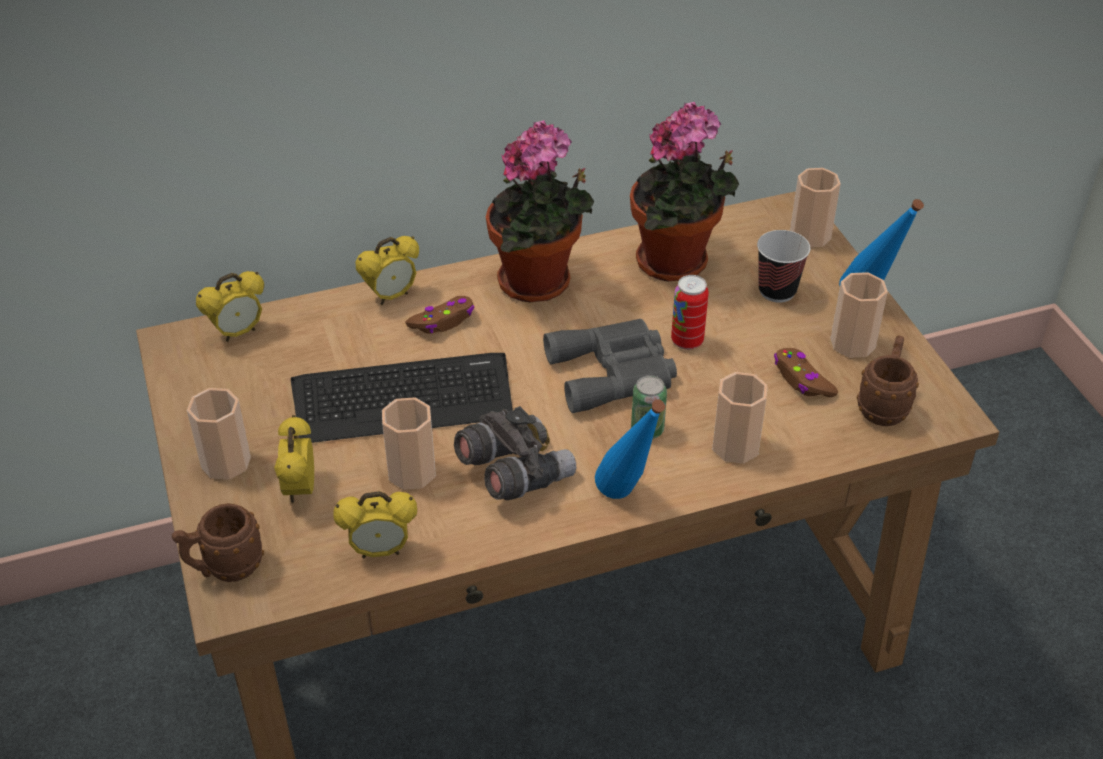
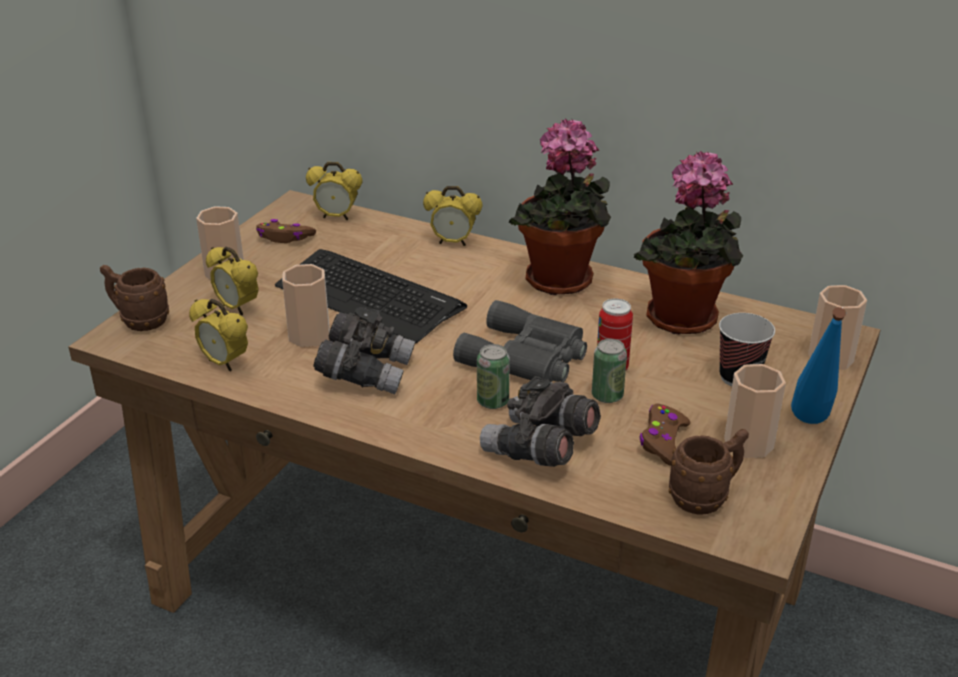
camera: 45 degrees right, 10 degrees down
(300, 490) = (237, 308): alarm clock -> alarm clock turned 90 degrees counterclockwise
(443, 321) = (462, 271): brown game controller -> brown game controller (285, 238)
(628, 500) = (410, 432): blue bottle -> none
(716, 367) = (607, 396): none -> can
(735, 446) = (539, 449): cup -> grey binoculars

